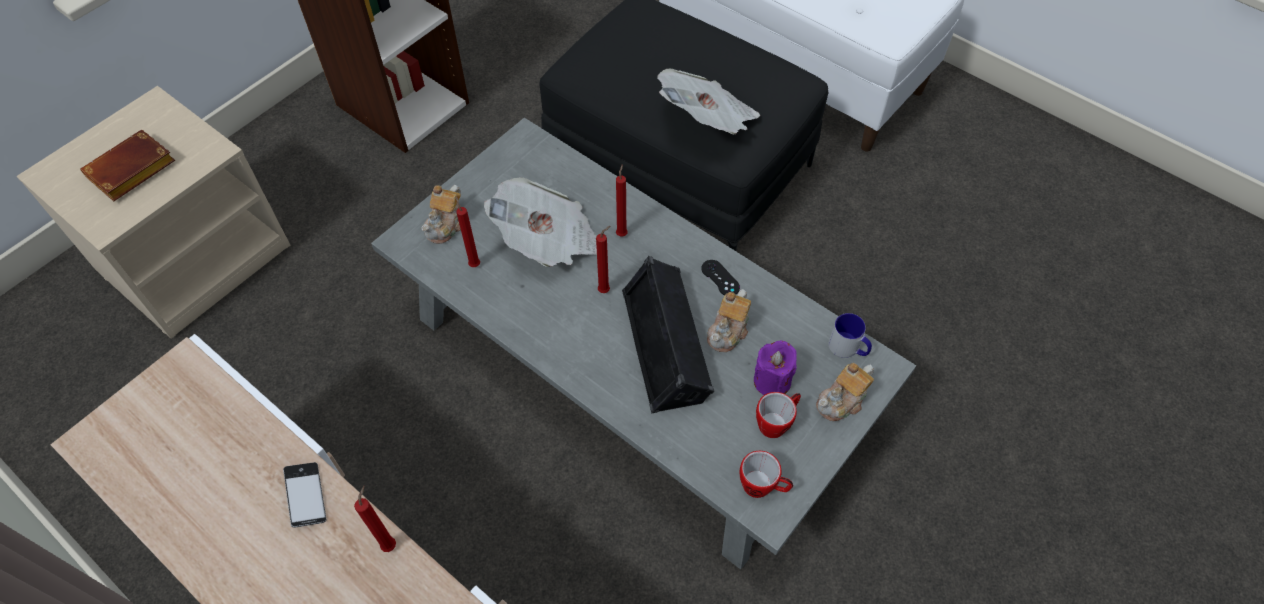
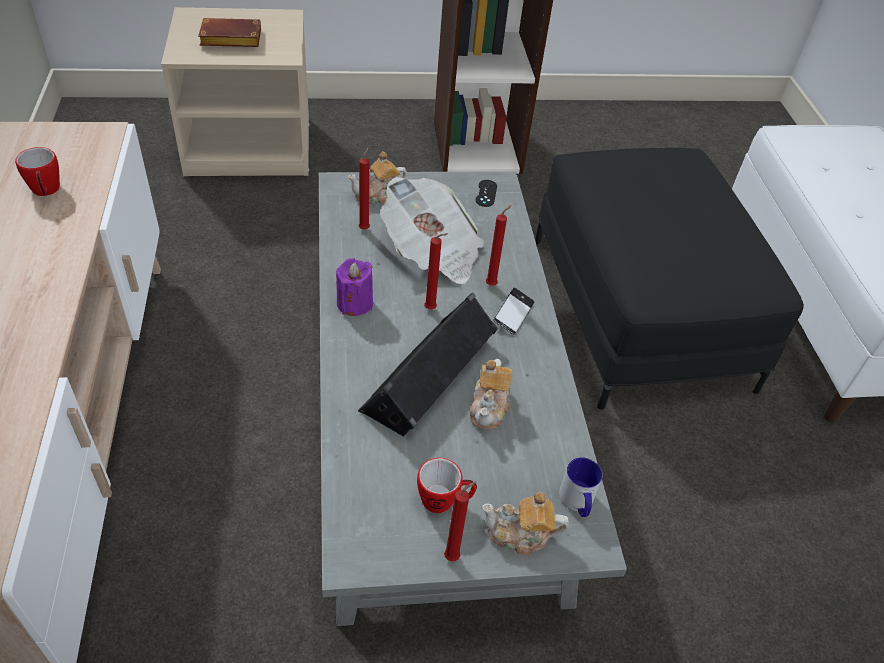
camera: 40 degrees right, 10 degrees down
(306, 496) = (59, 245): phone -> phone (513, 314)
(390, 544) = (60, 309): red candle -> red candle (454, 556)
(707, 121) = (648, 253): newspaper -> none
(720, 278) = (531, 368): black game controller -> black game controller (486, 193)
(728, 331) = (489, 407): teapot -> teapot turned 60 degrees counterclockwise
(763, 487) = (371, 534): mug -> mug (46, 192)
(772, 381) = (479, 469): purple candle -> purple candle (354, 303)

